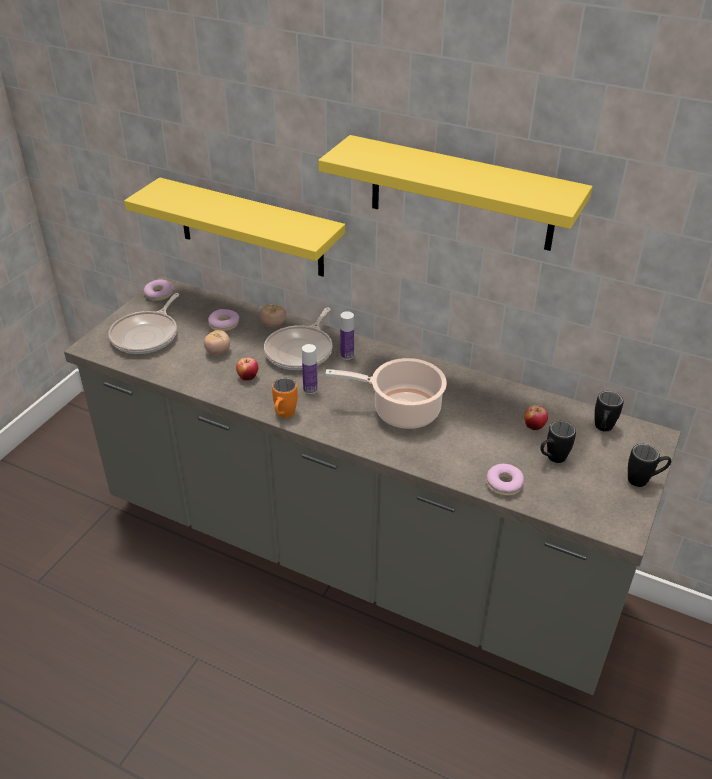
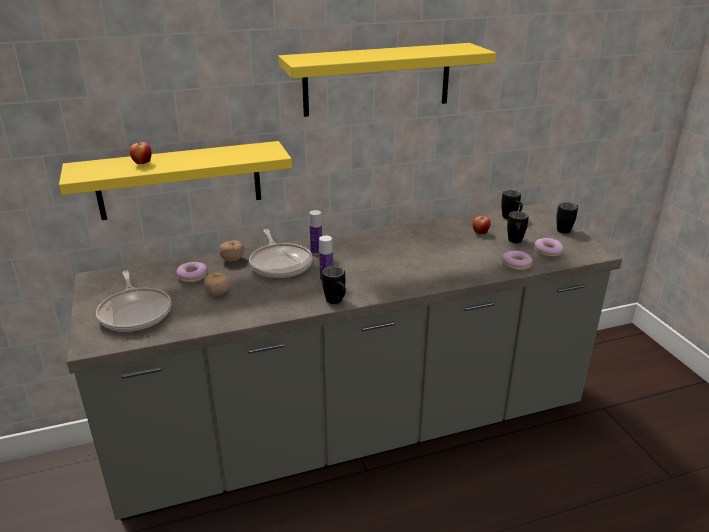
camera: 45 degrees left, 10 degrees down
(159, 294) = (97, 284): donut -> donut (547, 252)
(248, 377) = (270, 295): apple -> apple (142, 163)
(284, 416) = (336, 302): orange mug -> black mug
(401, 410) = (402, 261): cooking pot -> none

